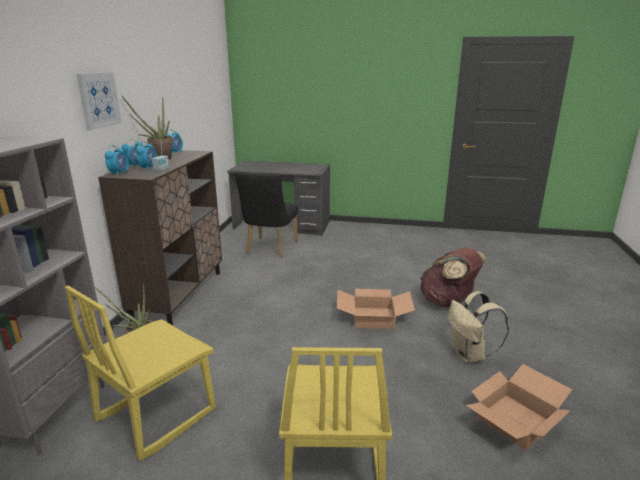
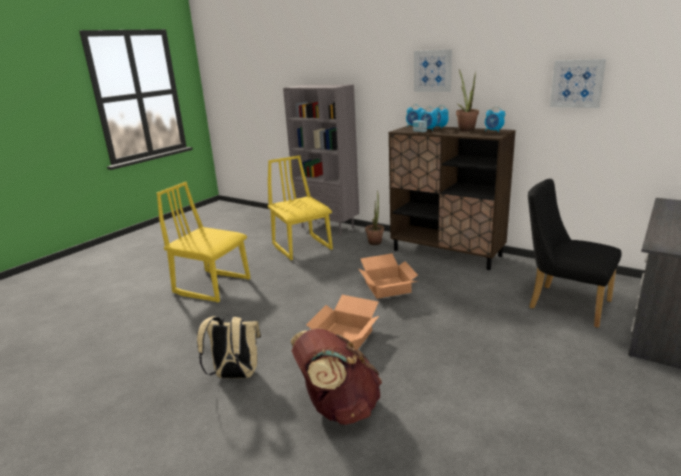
camera: 115 degrees right, 0 degrees up
(182, 101) = (577, 83): none -> picture
(514, 419) = (154, 362): cardboard box -> cardboard box (388, 287)

